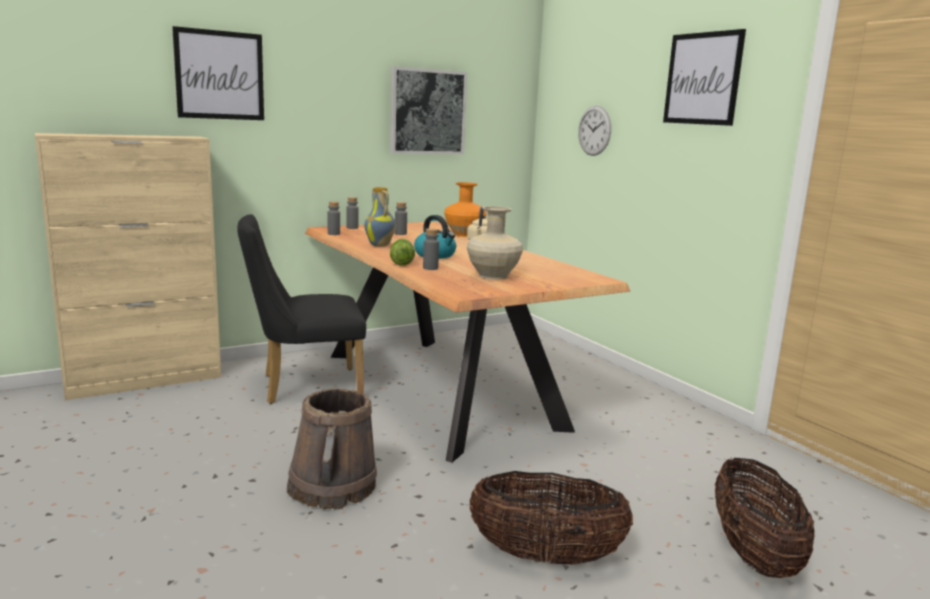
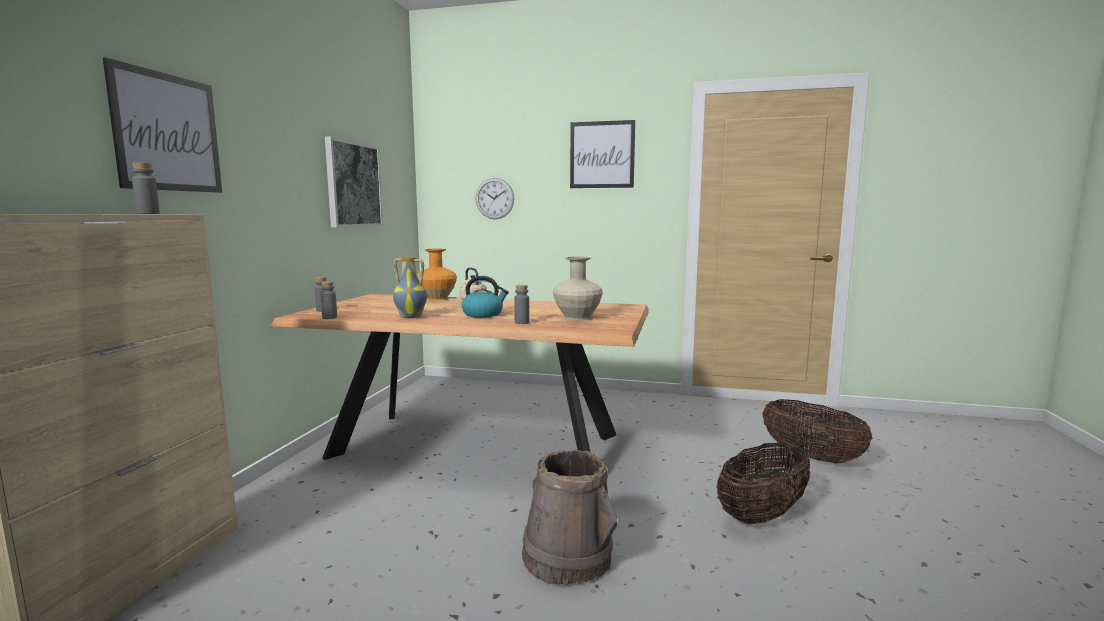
camera: 45 degrees left, 5 degrees down
(303, 386) = (356, 495): black chair -> none
(400, 233) = (386, 306): grey bottle -> grey bottle (148, 213)
(402, 262) = (484, 323): lettuce -> none

